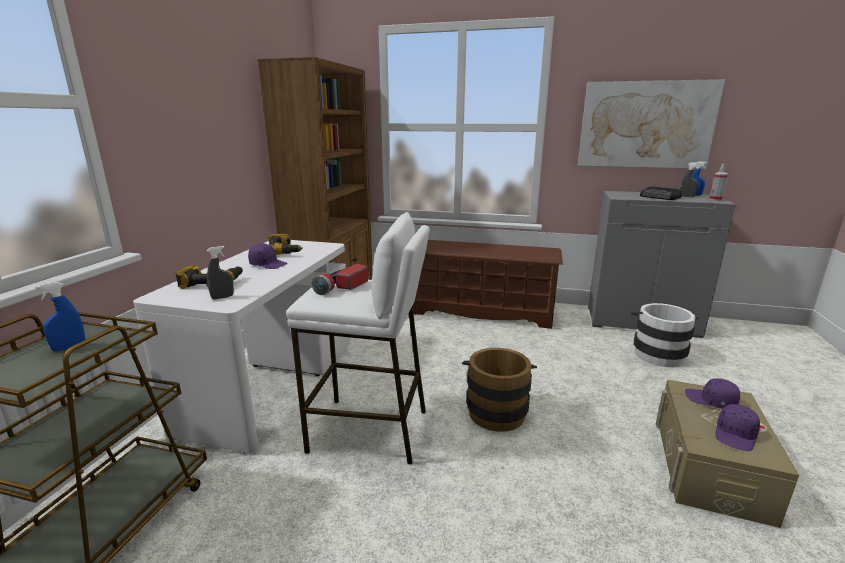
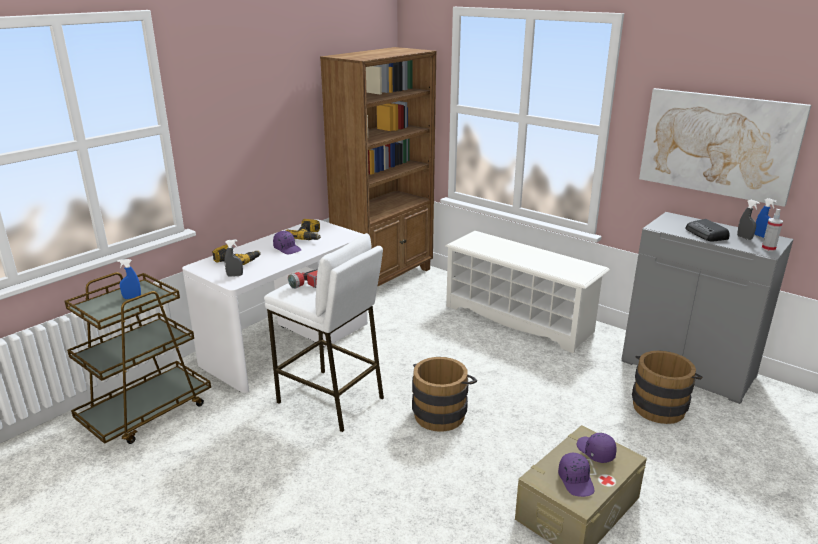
camera: 25 degrees right, 5 degrees up
(482, 311) = (519, 319): brown shoe rack -> white shoe rack
(657, 353) = (660, 405): white bucket -> brown bucket
(736, 435) = (576, 481): purple cap -> purple cap turned 75 degrees counterclockwise

